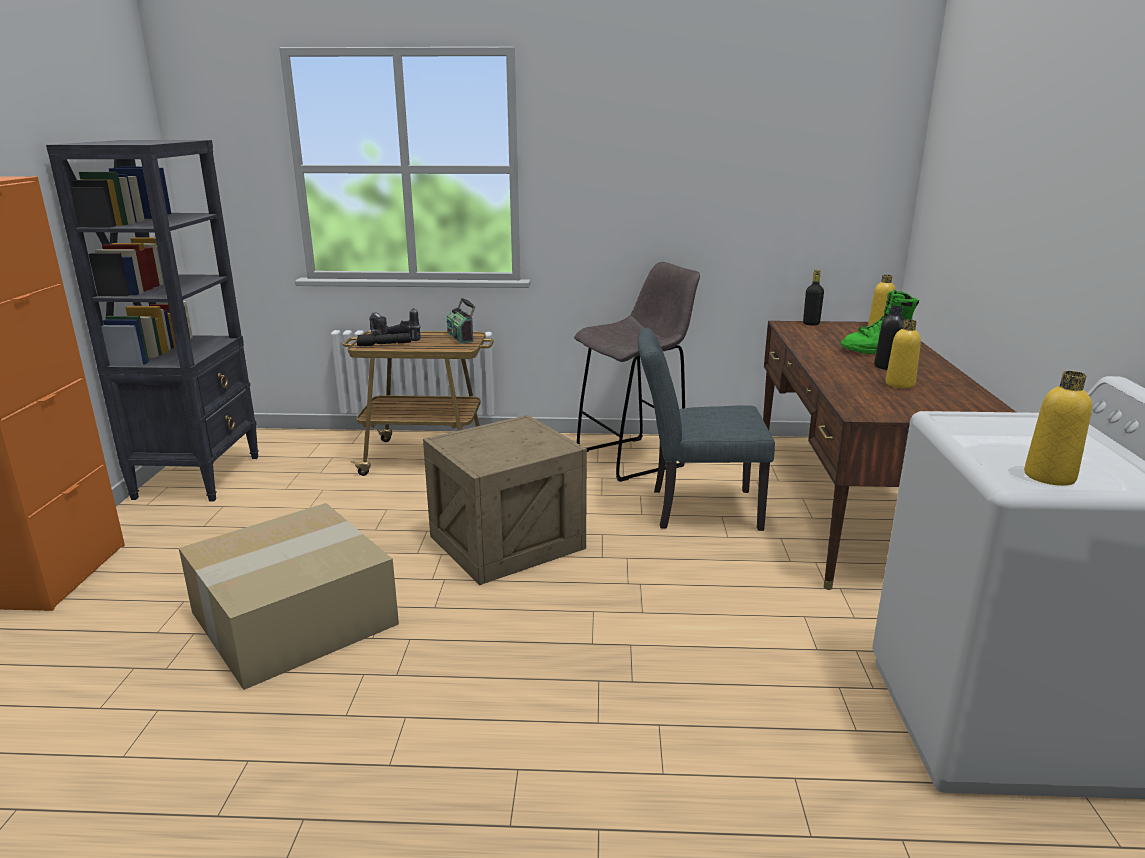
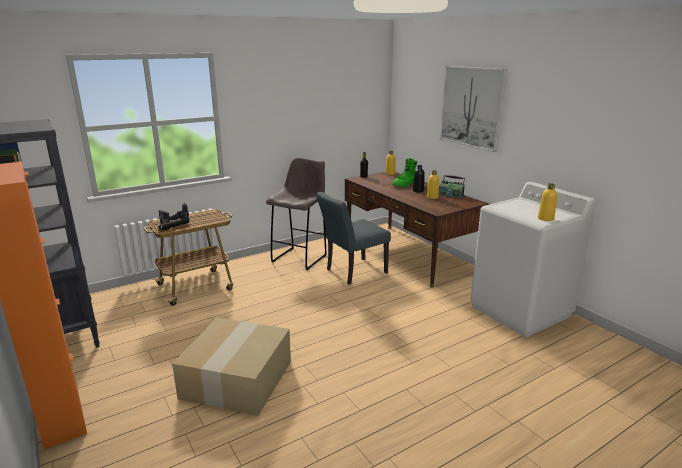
camera: 35 degrees left, 0 degrees up
(461, 337) = (210, 214): radio -> radio (451, 195)
(508, 542) = (292, 311): crate -> none
(1044, 169) = (471, 107): none -> picture

